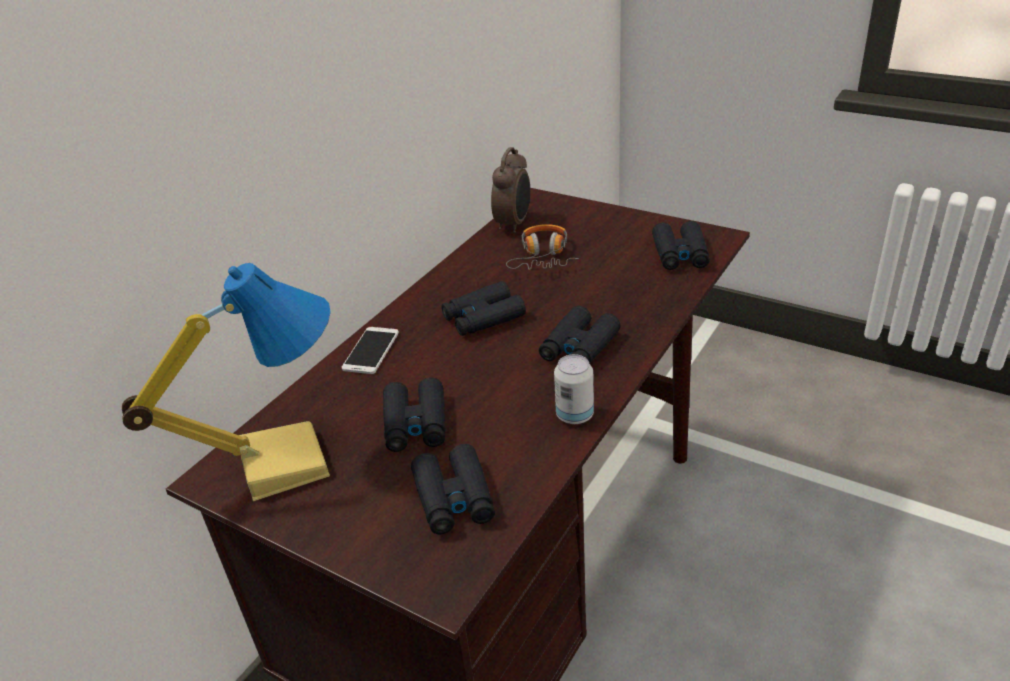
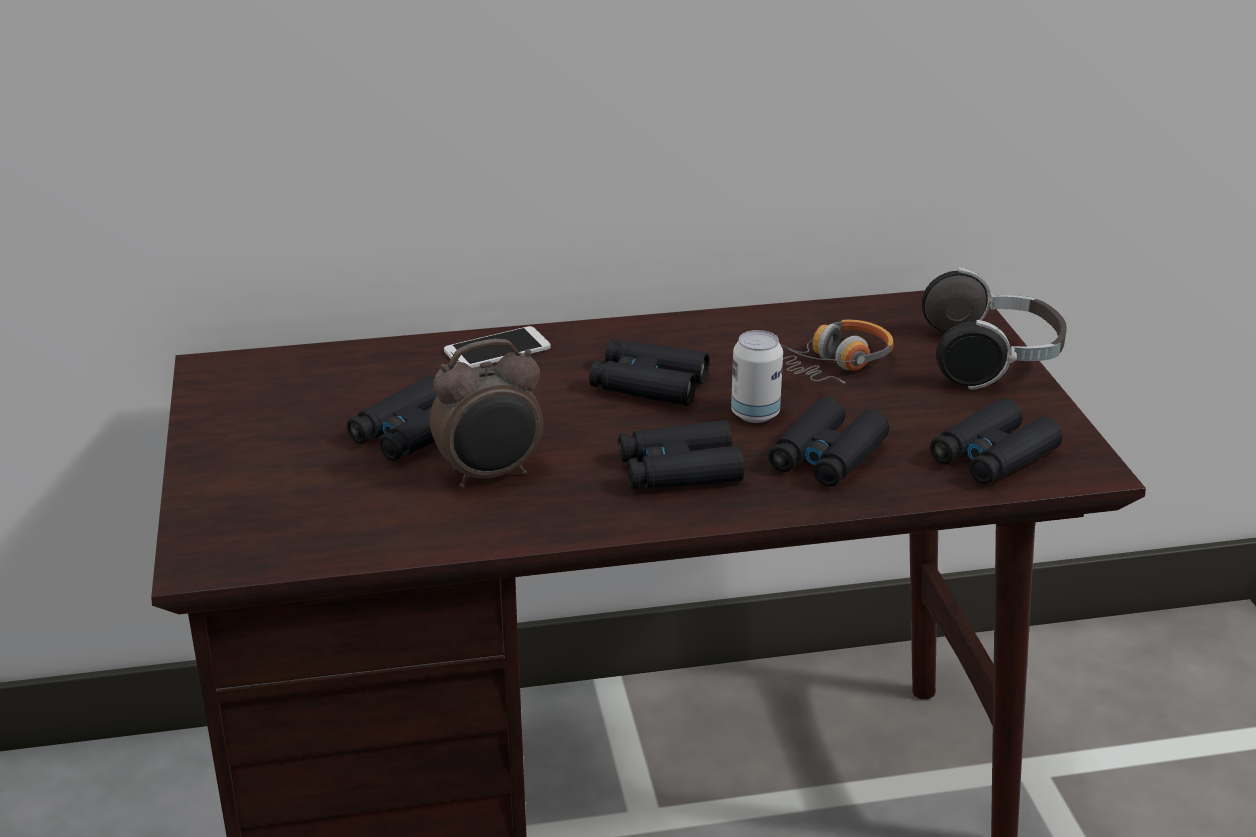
camera: 45 degrees right, 5 degrees down
(282, 462) = (273, 391): table lamp -> none
(454, 498) = (328, 509): black binoculars -> black binoculars (826, 456)
(514, 224) = (871, 314): alarm clock -> alarm clock (491, 475)
(574, 415) = (548, 522): can -> can (755, 414)
(599, 215) = (992, 359): none -> headphones

